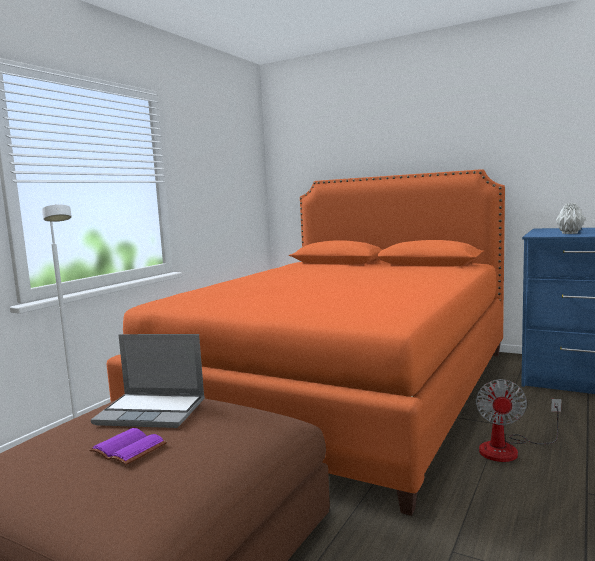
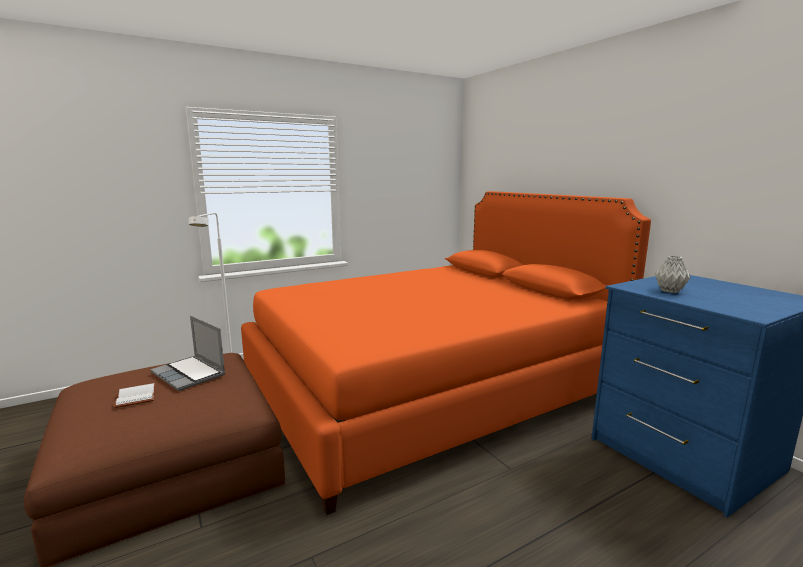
camera: 30 degrees right, 5 degrees up
(126, 449) = (135, 396): purple book -> white book
(509, 449) = (481, 495): fan -> none

